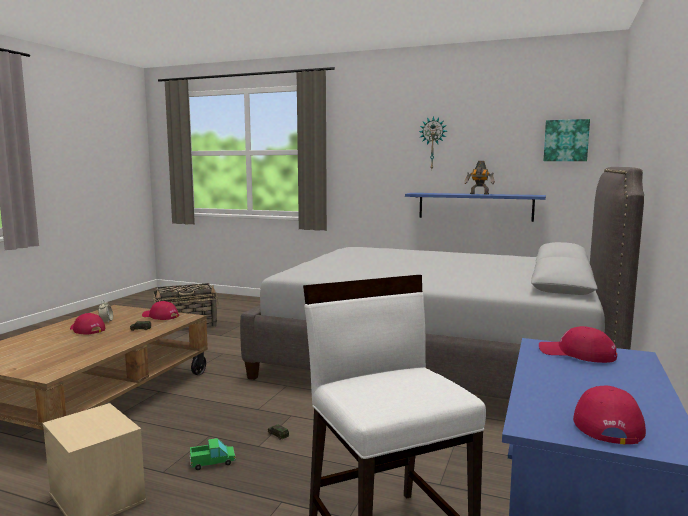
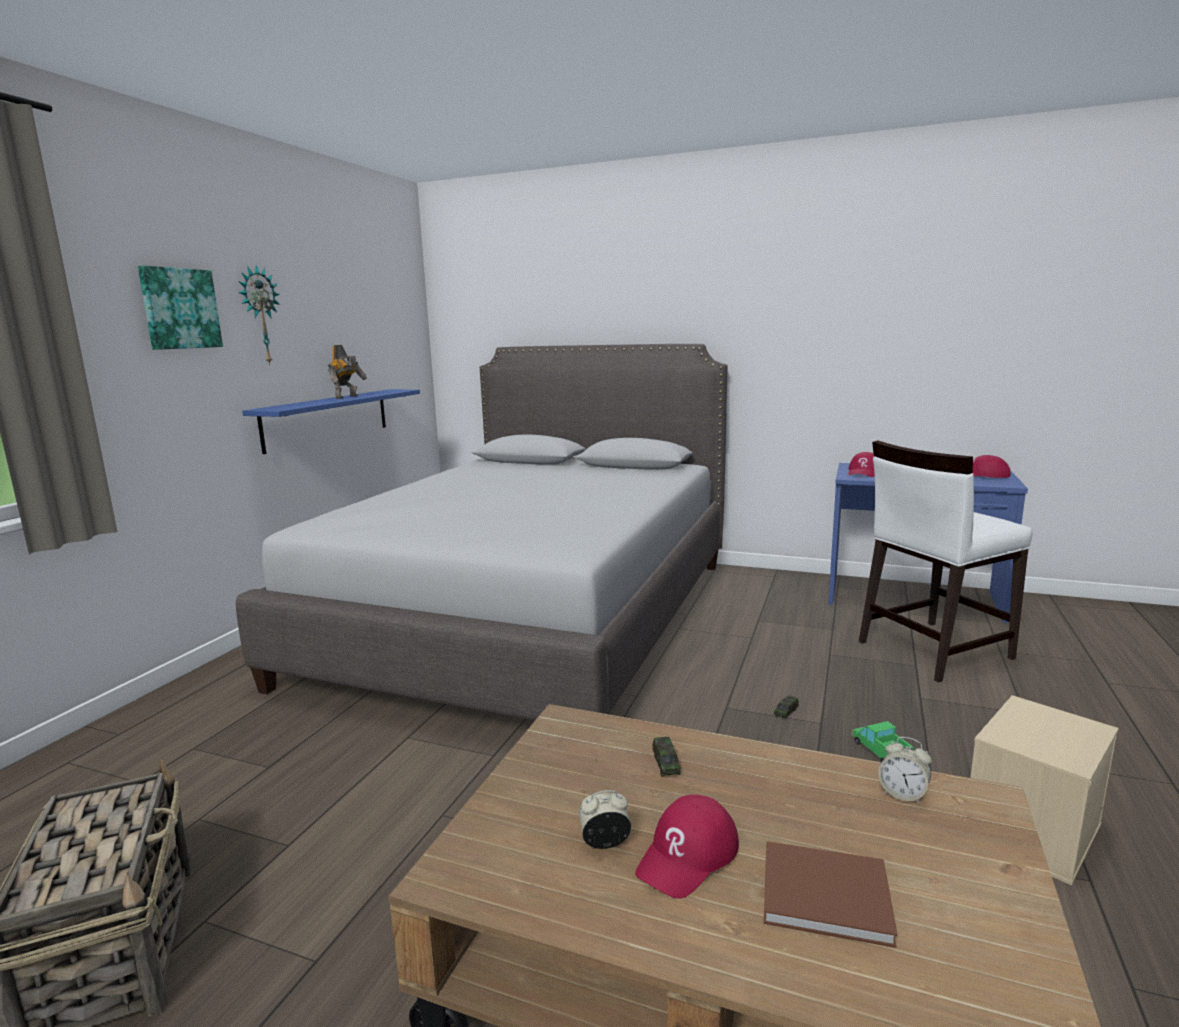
camera: 90 degrees left, 5 degrees up
(43, 343) = (830, 897): none -> brown book
(73, 360) = (902, 794): none -> alarm clock
(160, 316) = (556, 761): red cap -> none
(566, 140) = (395, 315): picture -> picture (179, 308)

